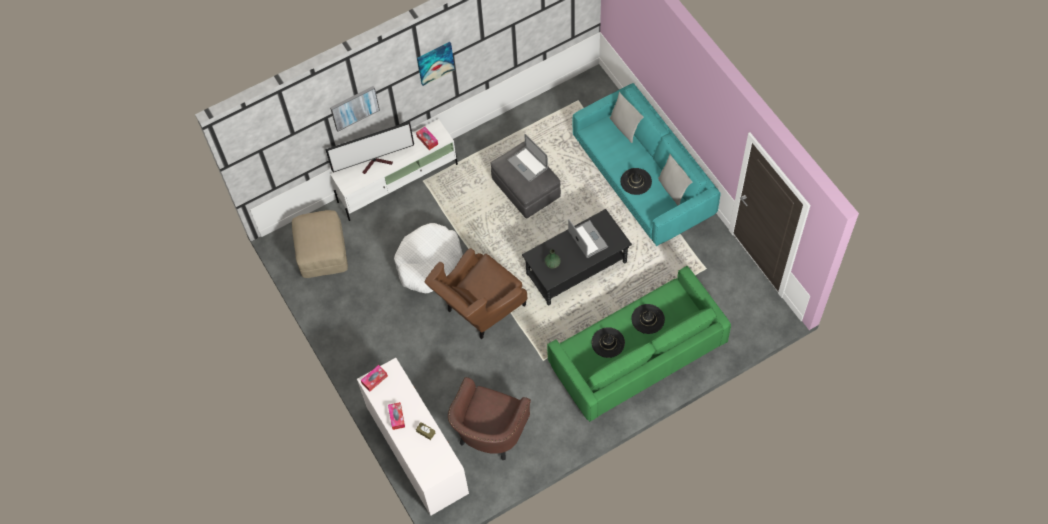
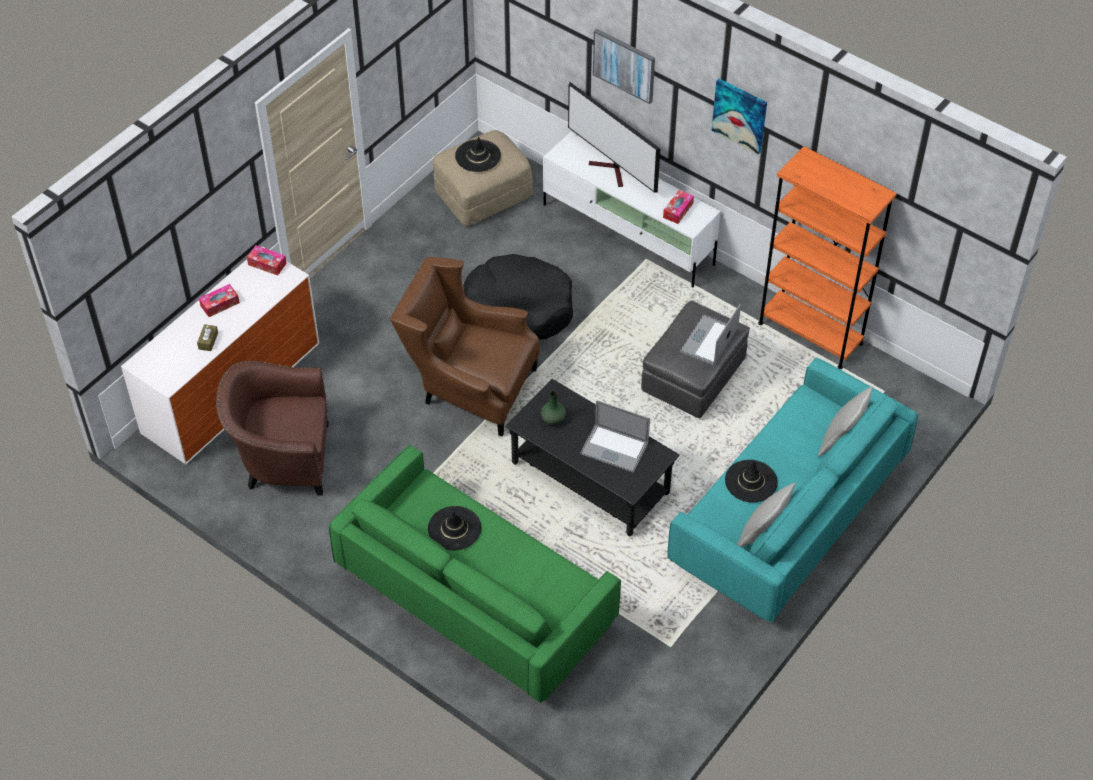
camera: 65 degrees right, 10 degrees down
(429, 263) = (519, 308): white dog bed -> black dog bed
(520, 119) = (810, 333): none -> orange bookcase
(588, 239) = (614, 448): laptop -> laptop turned 75 degrees clockwise
(648, 319) = (516, 567): black hat -> black hat (478, 156)

